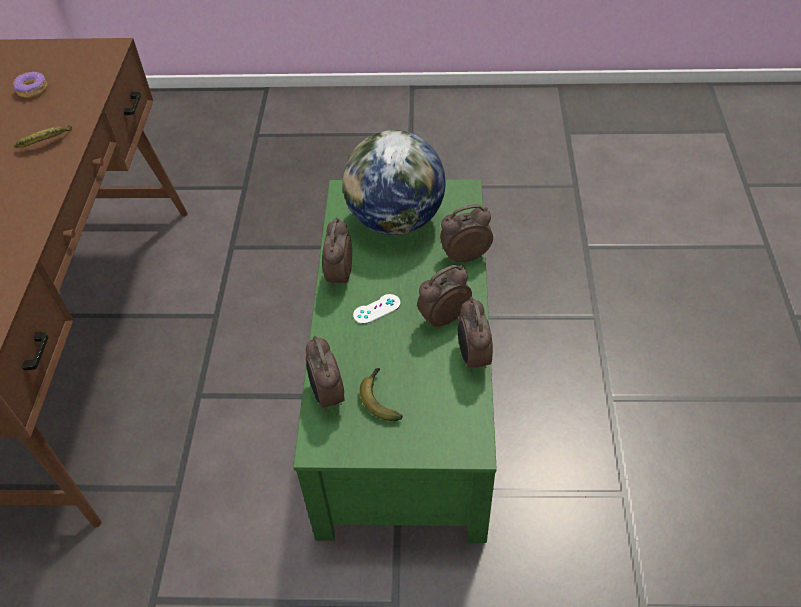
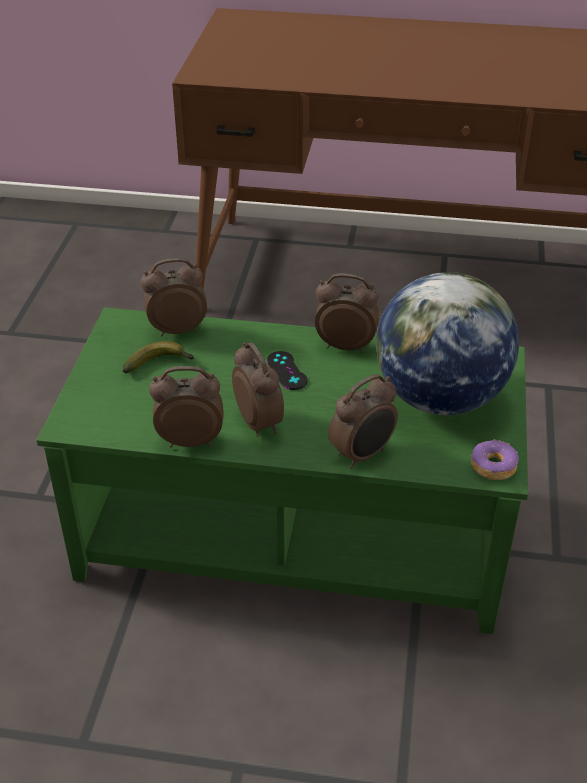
camera: 95 degrees right, 10 degrees down
(32, 90) = (558, 71): donut -> donut (493, 466)
(47, 143) = (467, 83): banana -> none
(377, 309) = (287, 370): white game controller -> black game controller
(464, 256) = (363, 454): alarm clock -> alarm clock turned 60 degrees clockwise

